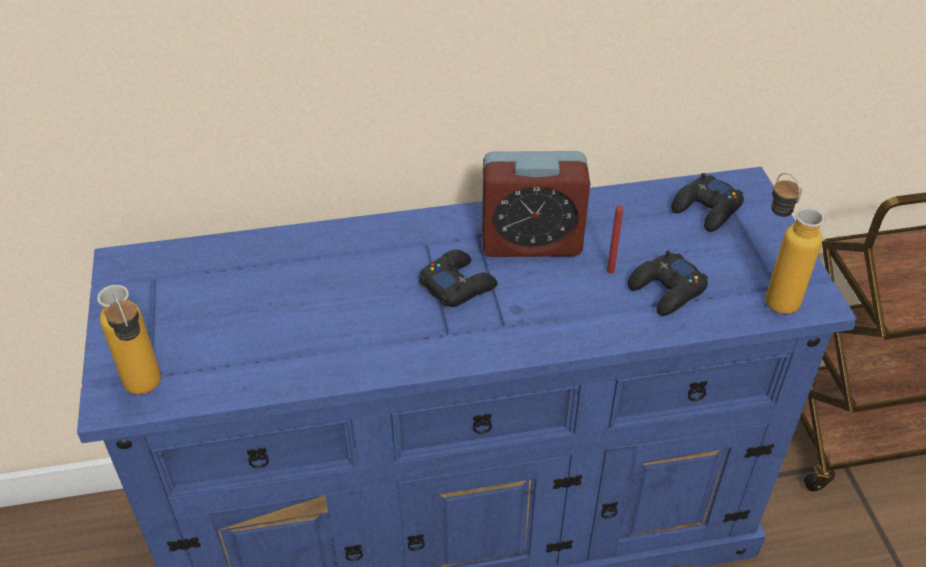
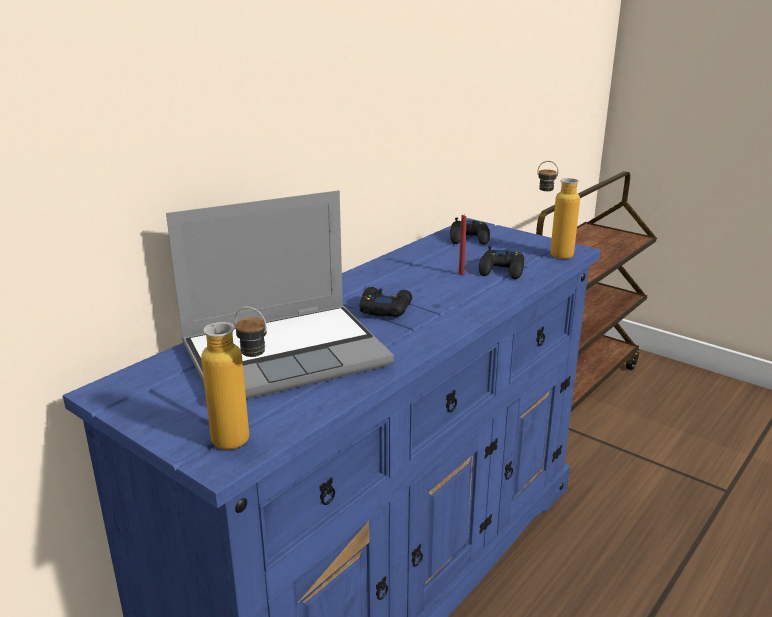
camera: 40 degrees left, 20 degrees down
(297, 298) = (286, 353): none -> laptop
(531, 242) = (398, 278): alarm clock -> none

